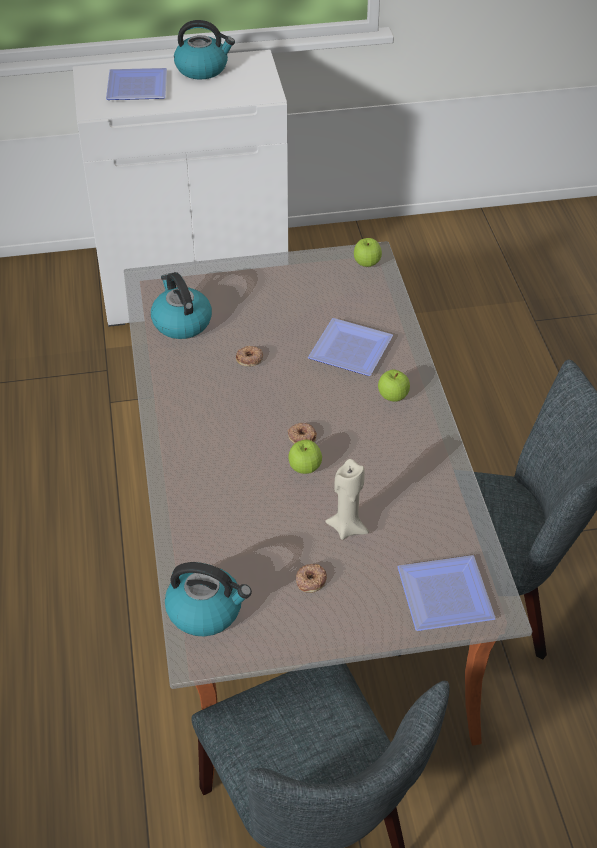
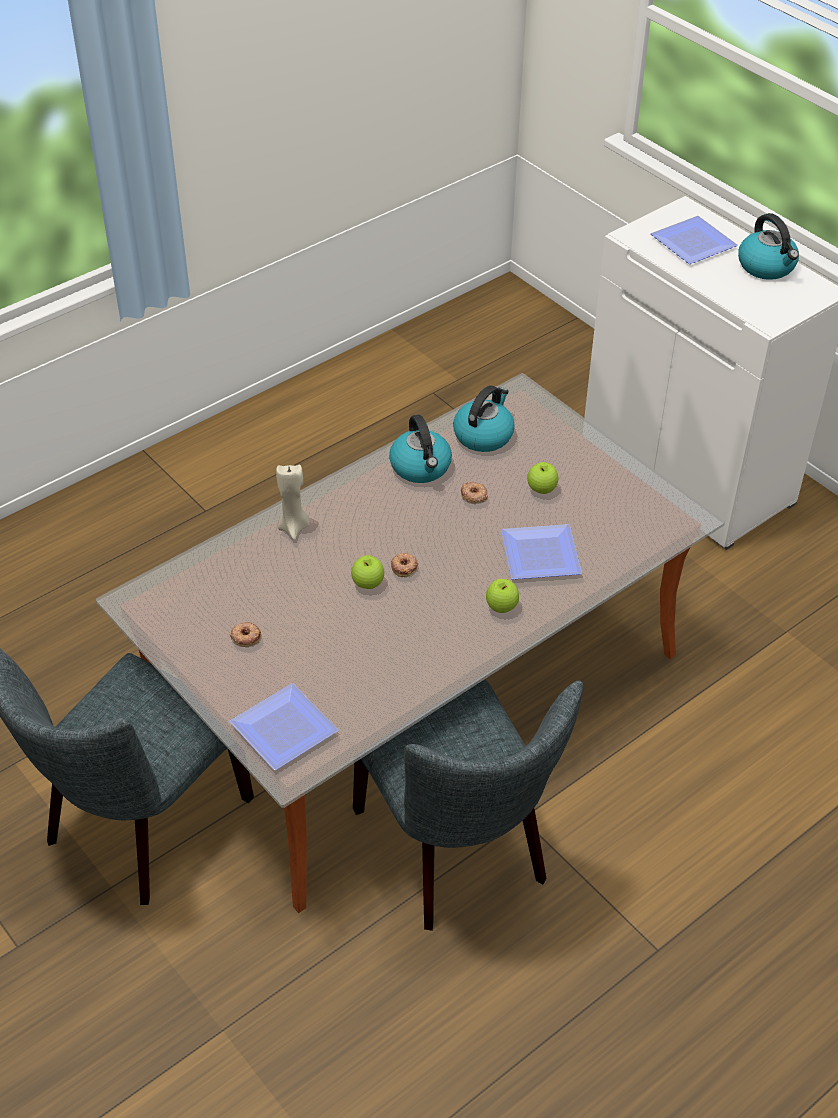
camera: 60 degrees right, 0 degrees up
(206, 610) = (176, 587): kettle -> kettle (421, 467)
(347, 527) = (318, 637): beige candle -> beige candle (294, 528)
(367, 263) = (674, 519): apple -> apple (541, 489)

